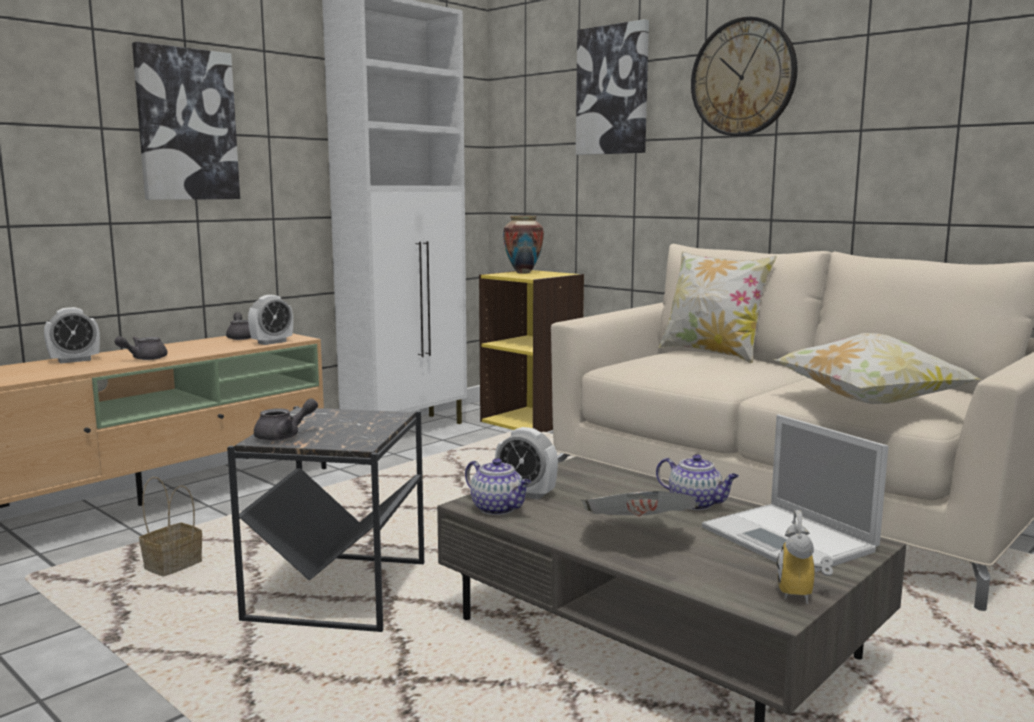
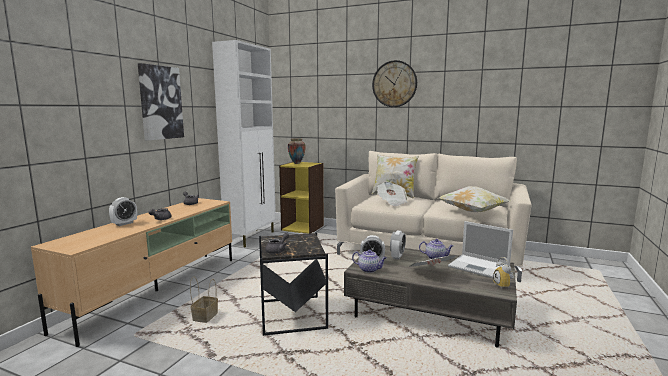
camera: 20 degrees left, 0 degrees up
(272, 342) = (210, 205): alarm clock -> alarm clock (397, 256)
(613, 90) = (335, 85): picture -> none
(682, 367) = (392, 202): none -> newspaper

